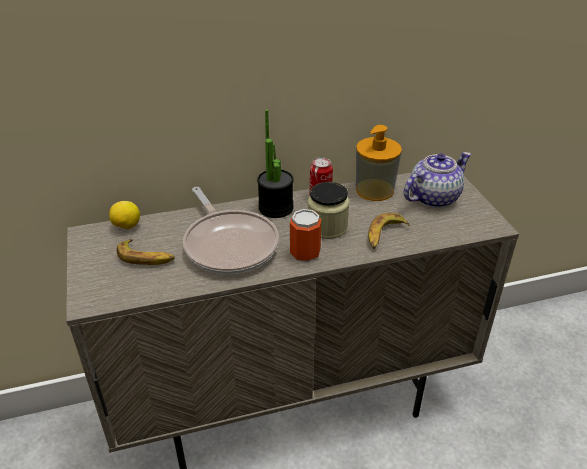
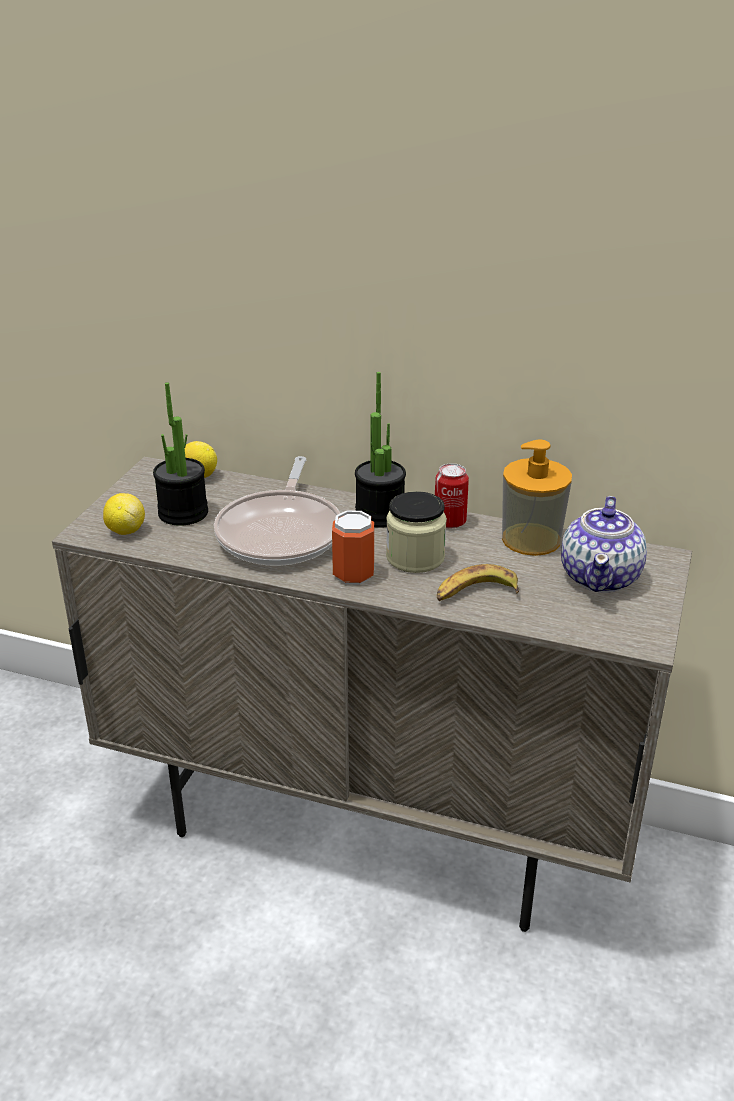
camera: 35 degrees right, 5 degrees down
(117, 288) = (125, 530): none -> lemon
(146, 258) = (183, 513): banana -> potted plant
(432, 198) = (601, 577): teapot -> teapot turned 105 degrees clockwise

